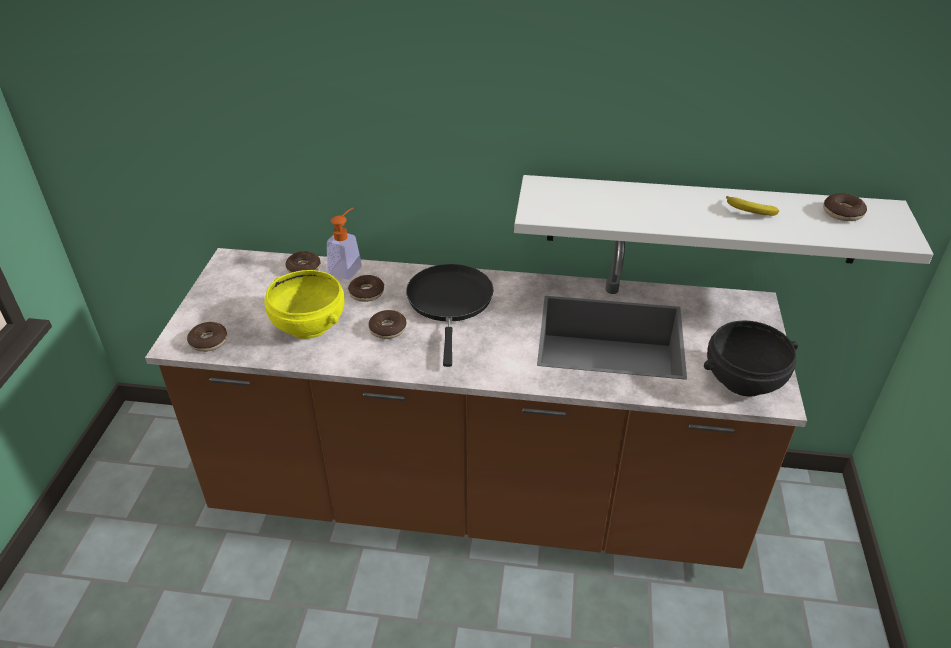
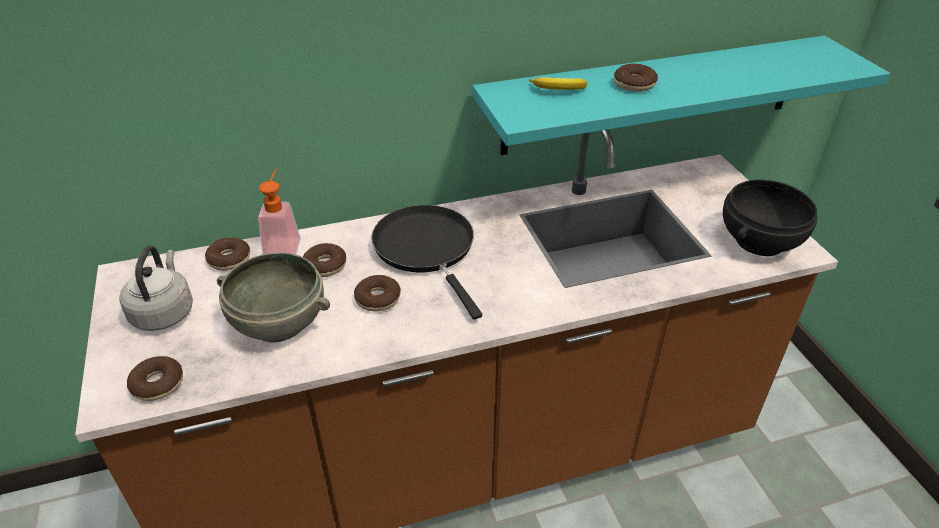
camera: 25 degrees left, 0 degrees up
(240, 294) = (164, 312): none -> grey kettle
(308, 325) = (278, 324): yellow bowl -> grey bowl
(703, 219) = (653, 95): white shelf -> turquoise shelf
(749, 212) = (715, 72): banana -> banana (558, 90)
(842, 213) = (790, 56): donut -> donut (634, 85)

